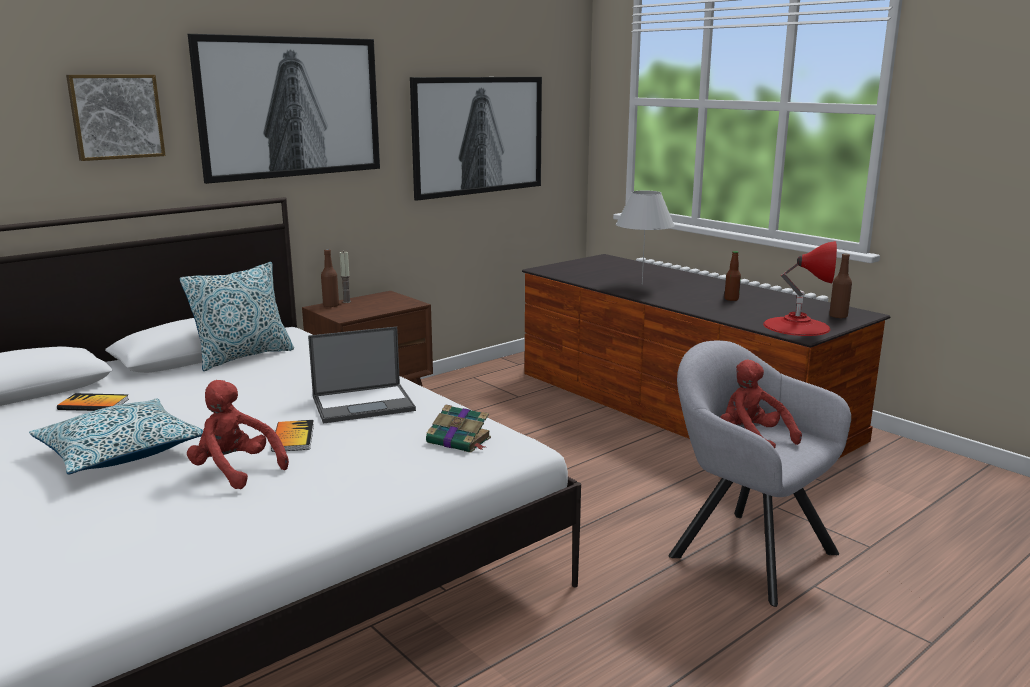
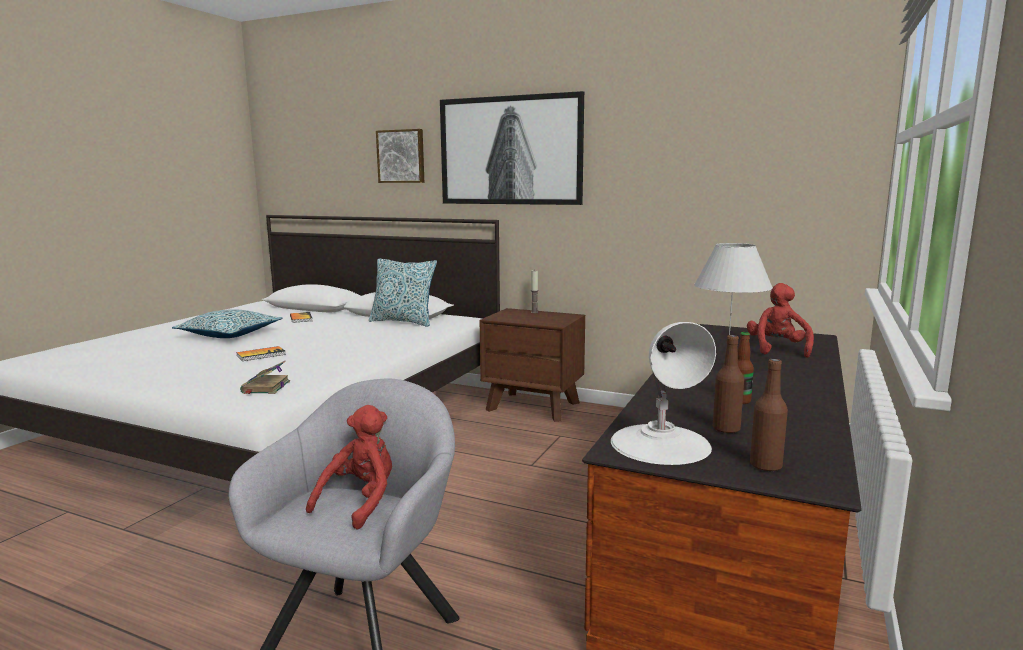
camera: 65 degrees right, 5 degrees down
(235, 470) = (206, 355): red plush toy -> red plush toy (777, 349)
(331, 305) = (518, 311): brown bottle -> brown bottle (726, 429)
(364, 404) = (330, 356): laptop -> none
(478, 135) = (699, 180): picture -> none
(796, 326) = (660, 443): red table lamp -> white table lamp

